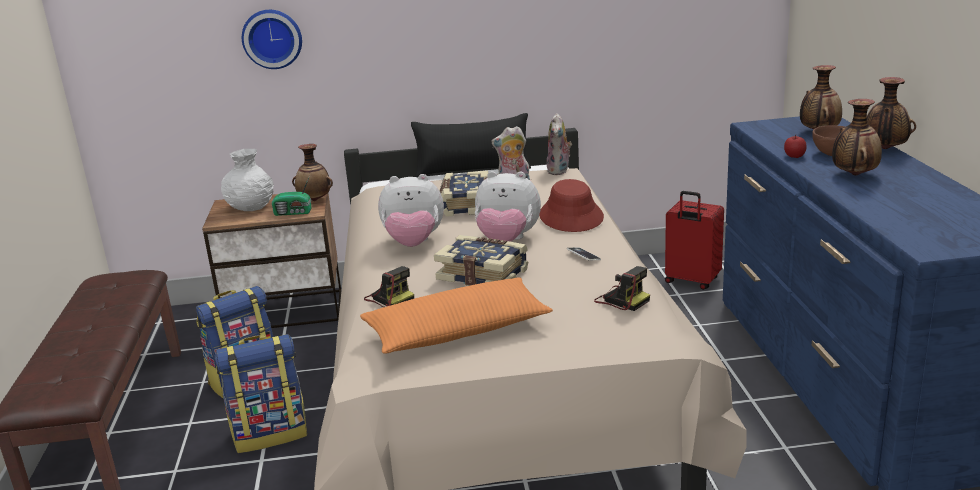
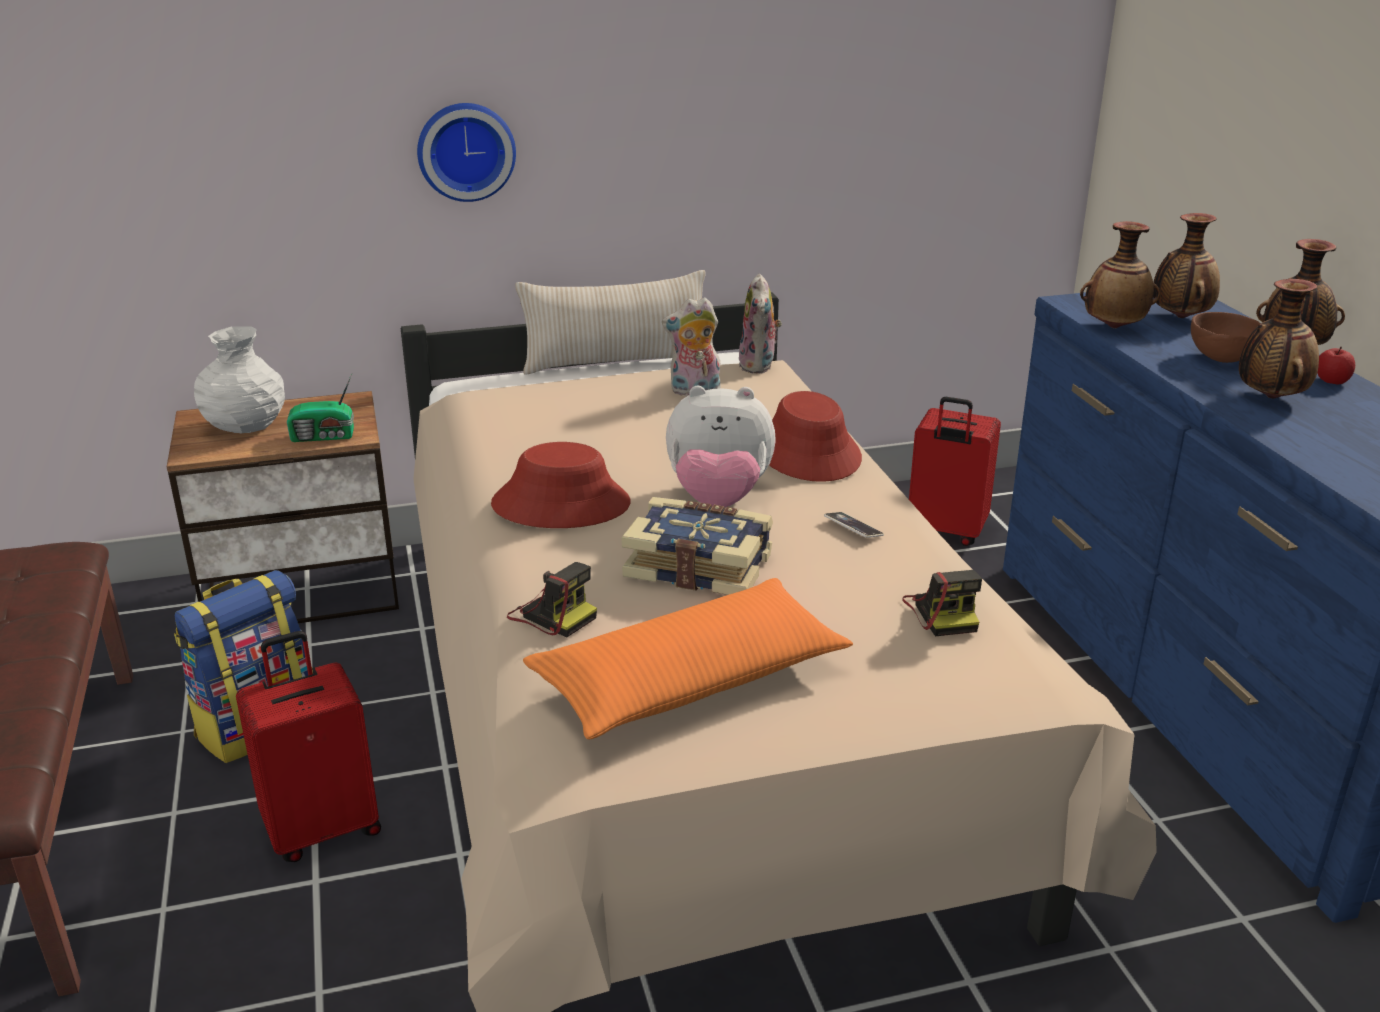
camera: 10 degrees left, 5 degrees up
(270, 433) = (322, 828): backpack -> red suitcase
(272, 38) = (279, 136): wall clock -> wall clock (465, 151)
(315, 200) = (355, 412): vase -> vase (1114, 327)
(414, 243) = (561, 504): plush toy -> red hat
(465, 205) = (626, 429): book -> none
(473, 170) = (616, 362): black pillow -> beige pillow
(621, 300) = (942, 613): camera -> camera turned 45 degrees clockwise
(794, 156) = (1163, 361): apple -> apple (1331, 381)

